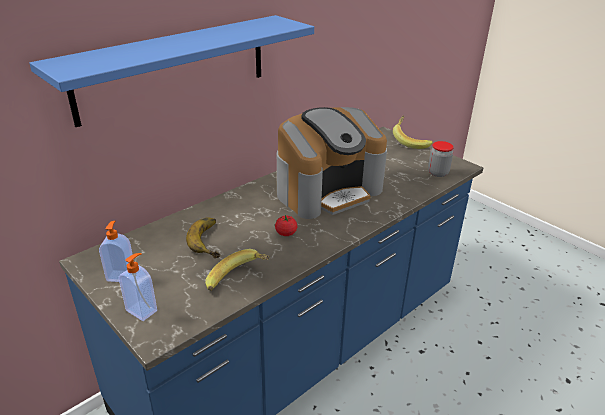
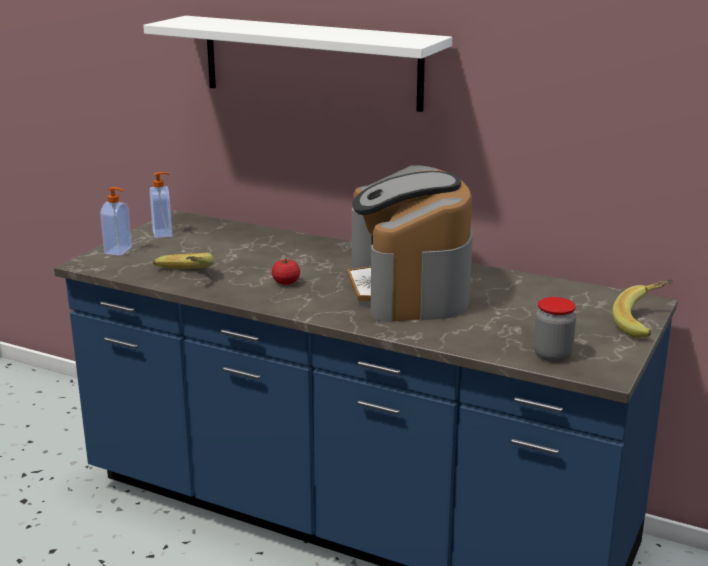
camera: 70 degrees right, 10 degrees down
(174, 67) = (311, 62): blue shelf -> white shelf
(211, 240) = (245, 253): banana -> none
(328, 190) = (409, 289): coffee machine -> coffee machine turned 45 degrees clockwise

